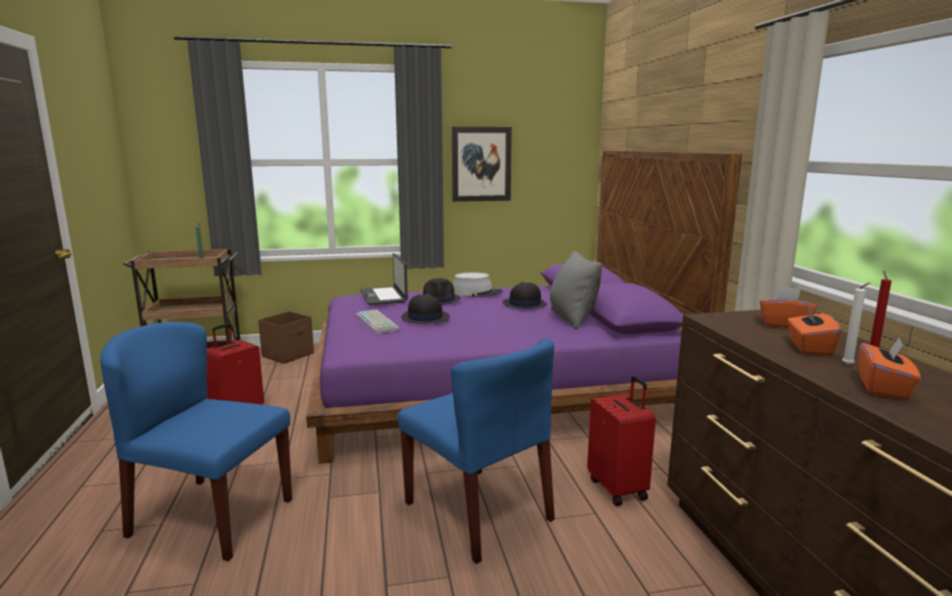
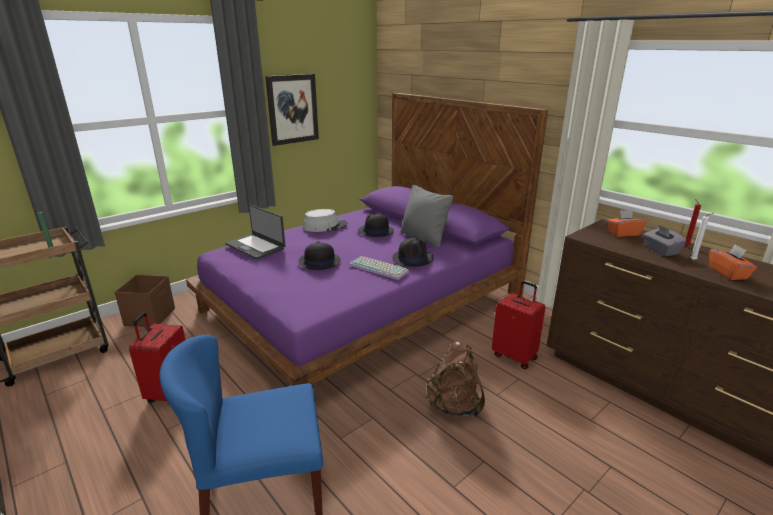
camera: 30 degrees left, 10 degrees up
(378, 322) = (286, 276): keyboard -> keyboard (380, 268)
(439, 300) = (308, 241): black hat -> black hat (413, 258)
(479, 511) = (454, 406): blue chair -> brown backpack
(809, 347) = (660, 250): orange tissue box -> grey tissue box

